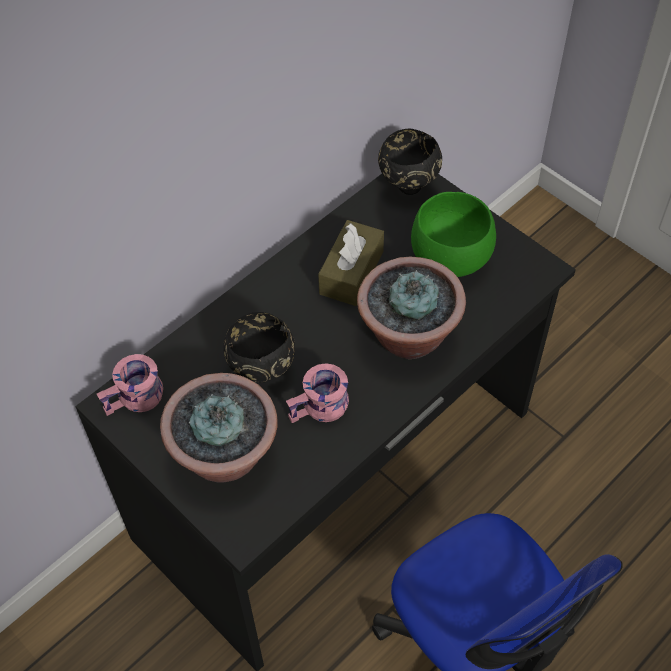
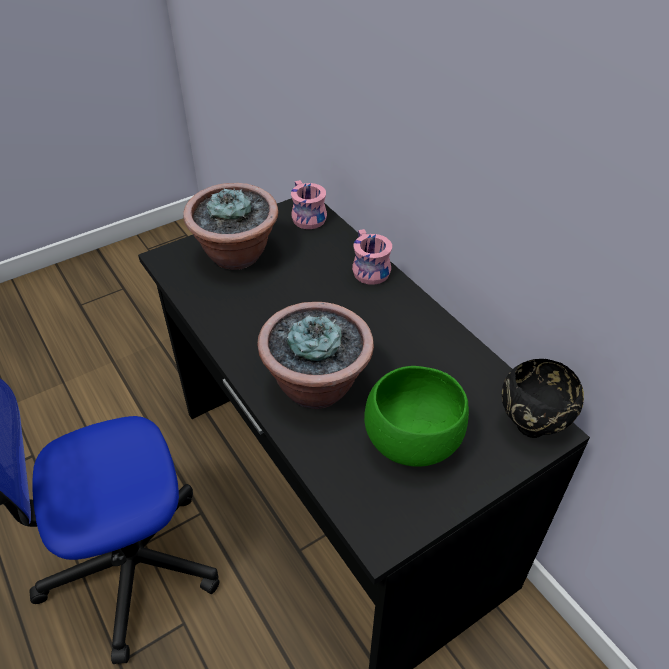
camera: 100 degrees right, 10 degrees down
(261, 370) = (309, 282): black bowl -> none
(321, 409) = (256, 312): pink mug -> pink mug (366, 269)
(351, 272) = (407, 356): brown tissue box -> none

